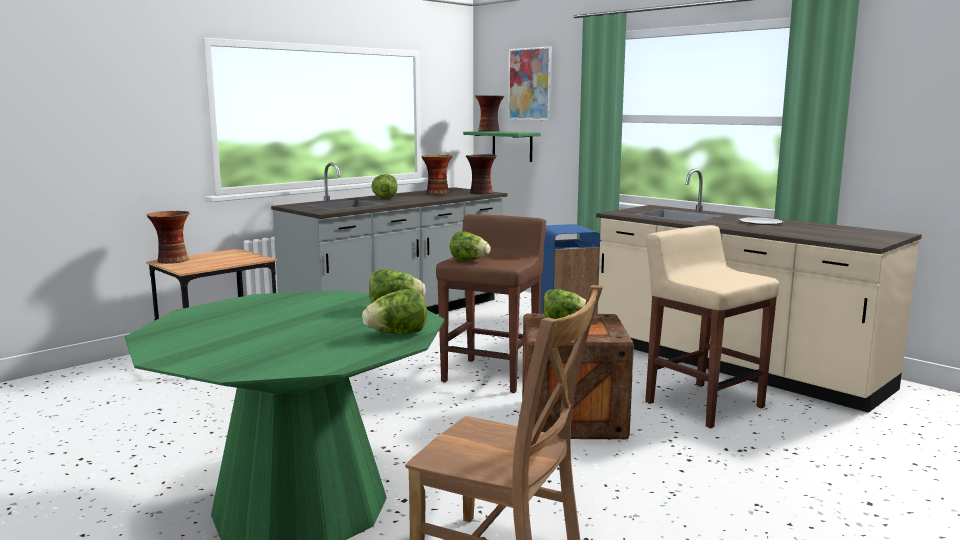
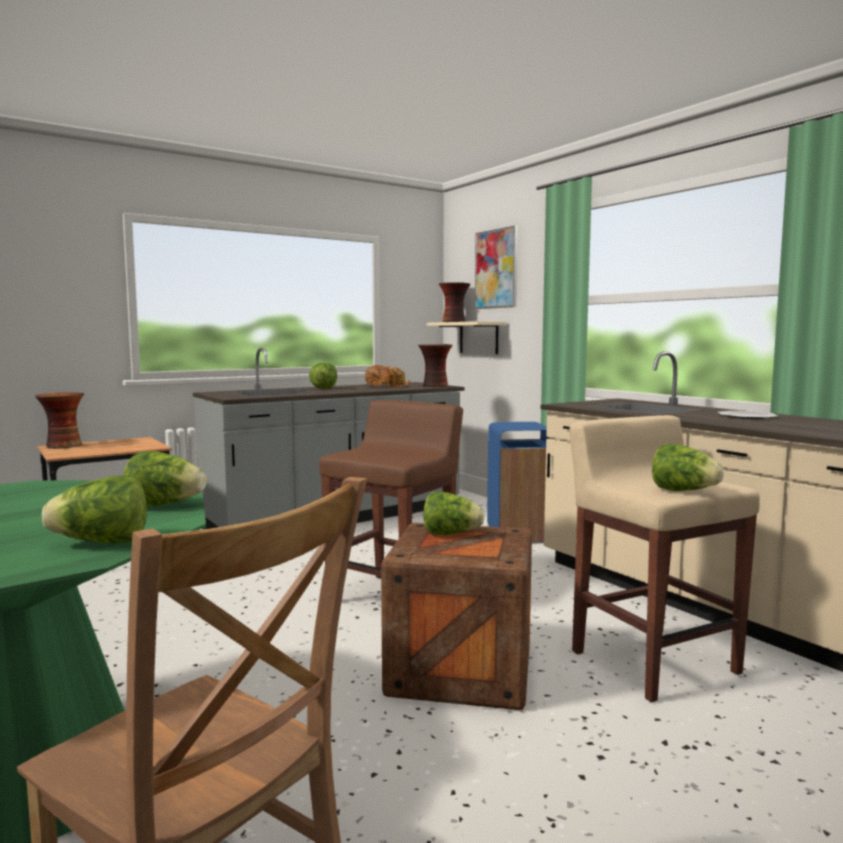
camera: 10 degrees right, 5 degrees down
(436, 193) = (386, 386): vase -> bread
(469, 260) = (361, 453): lettuce -> lettuce (683, 491)
(512, 146) = (479, 338): green shelf -> beige shelf

